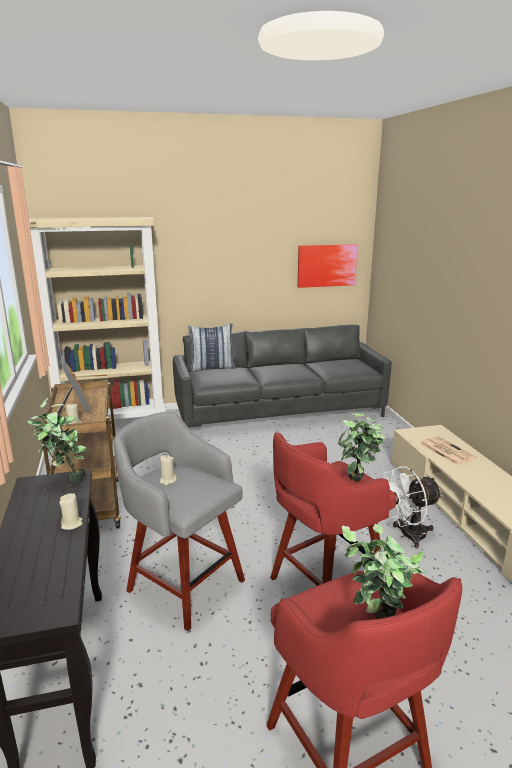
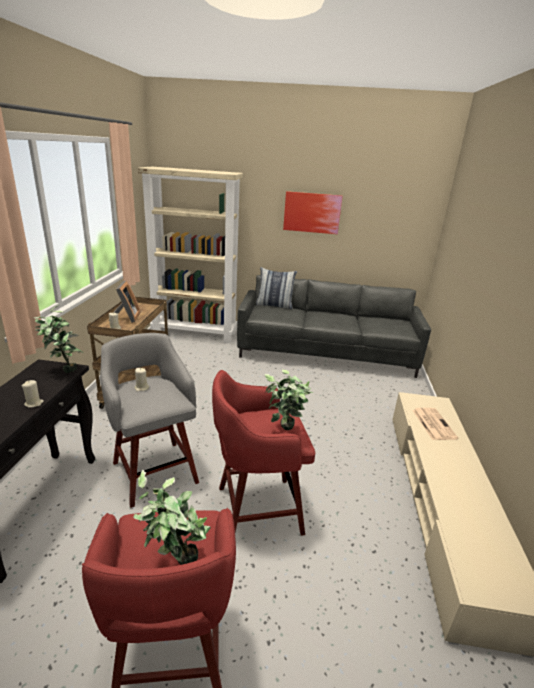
camera: 20 degrees right, 5 degrees up
(326, 265) = (394, 231): picture -> picture (312, 212)
(407, 535) = (359, 490): white fan -> none

